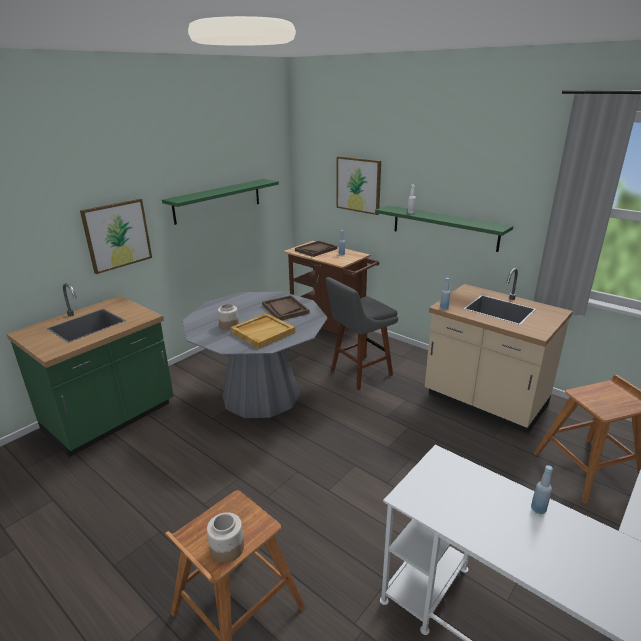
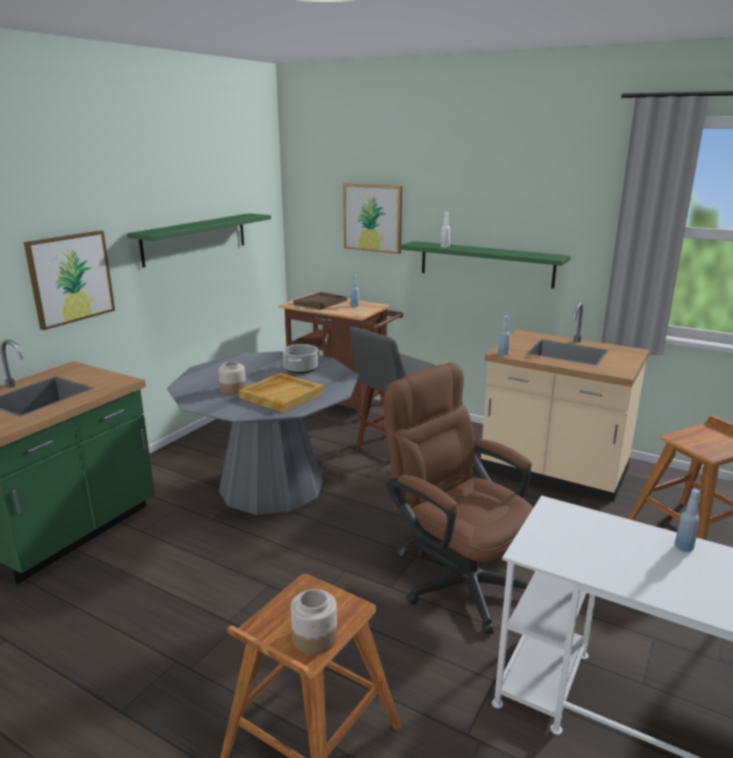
camera: 10 degrees left, 5 degrees down
(285, 309) = (300, 369): brown tray -> cooking pot
(381, 488) = (457, 578): none -> brown office chair

